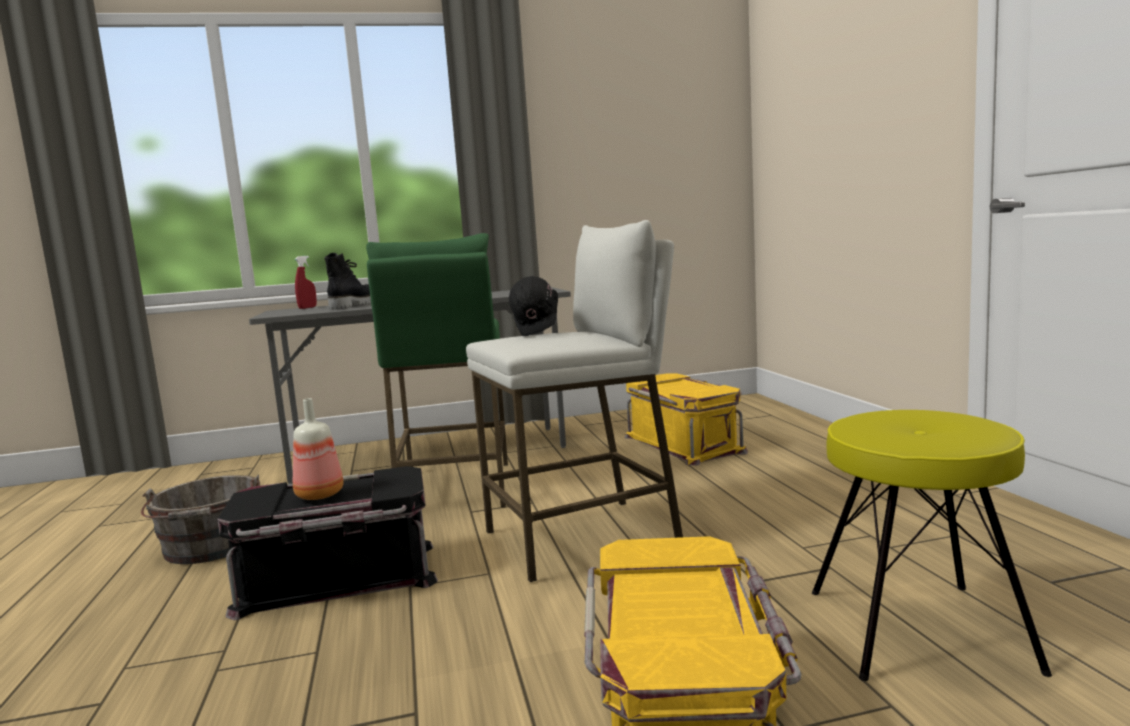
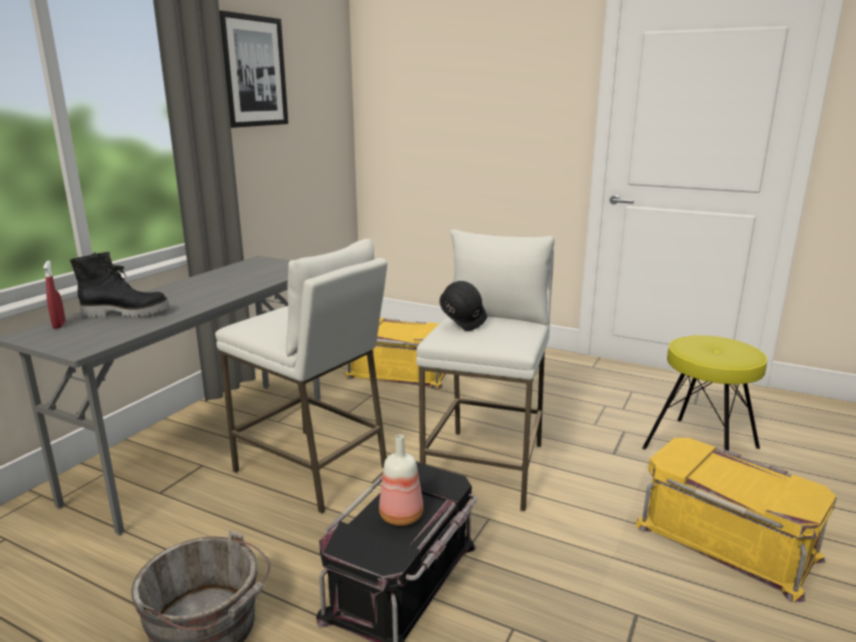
camera: 50 degrees left, 10 degrees up
(352, 305) = (127, 313): black boot -> black boot turned 120 degrees clockwise
(455, 488) = (312, 469): green stool -> white stool
(583, 104) = (253, 71): none -> picture

